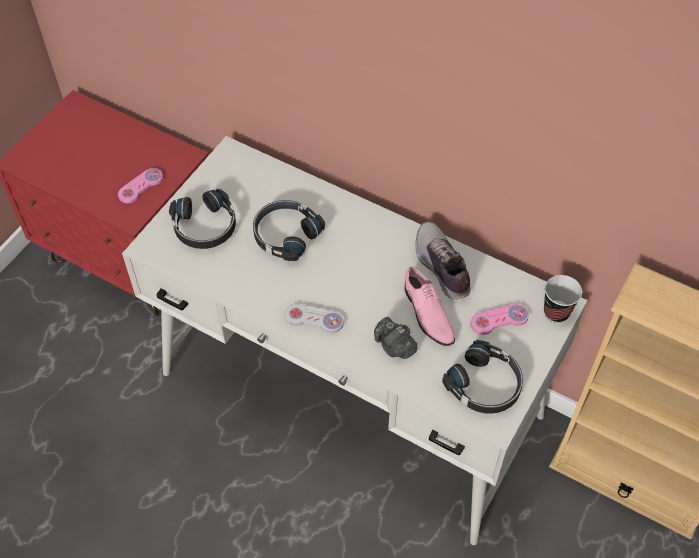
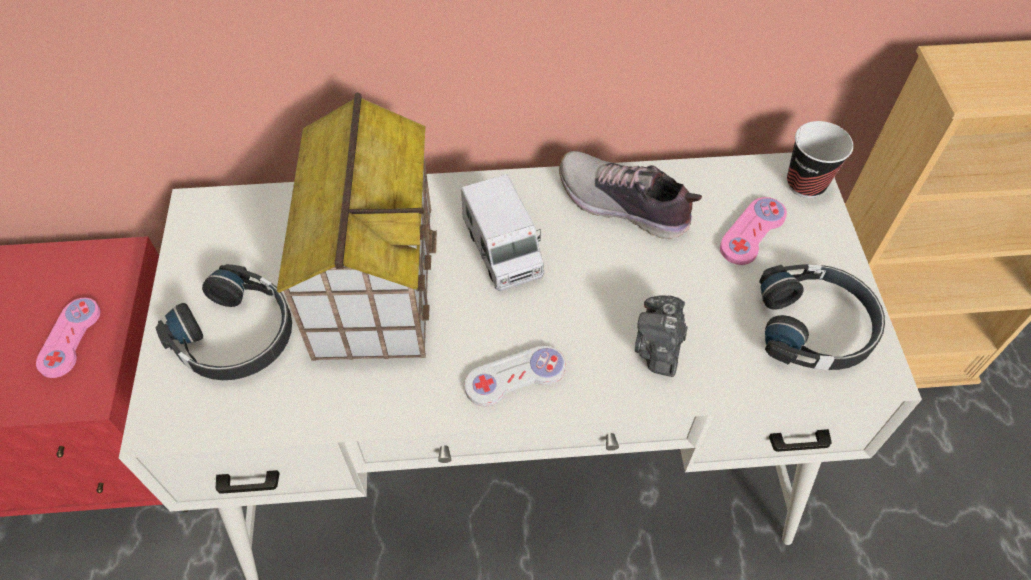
camera: 35 degrees left, 0 degrees up
(285, 234) = (373, 279): black headphones -> toy house
(359, 255) = (502, 250): none -> toy truck
(394, 346) = (658, 347): camera -> camera turned 90 degrees clockwise
(427, 313) = (658, 276): pink shoe -> none

